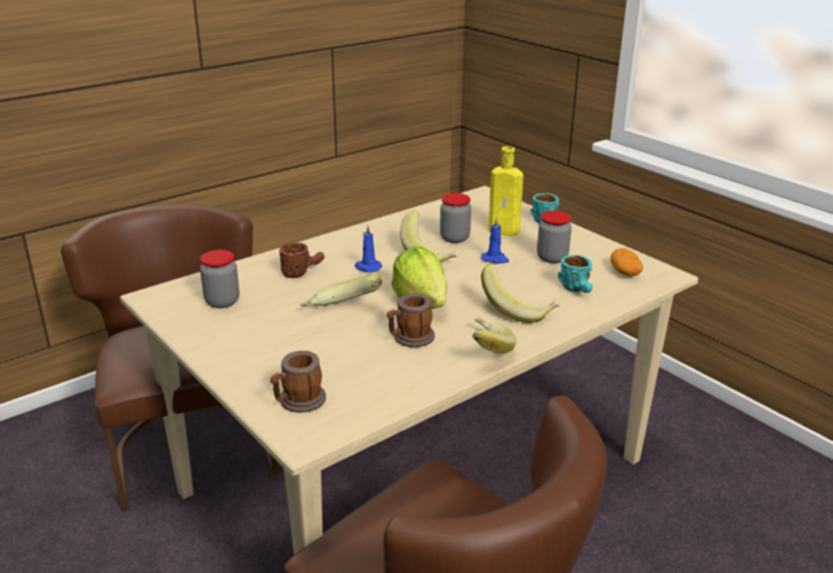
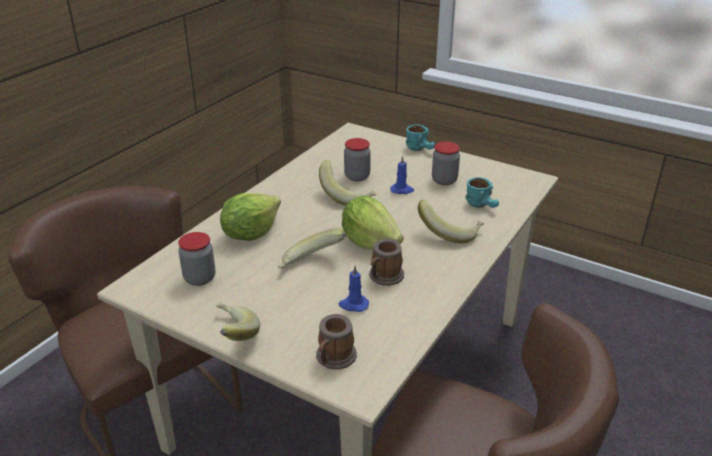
camera: 20 degrees left, 5 degrees up
(302, 271) = (250, 233): brown mug -> lettuce
(367, 267) = (304, 218): blue candle -> blue candle (353, 305)
(483, 350) = (448, 275): banana -> banana (231, 335)
(506, 231) = (393, 163): yellow bottle -> none
(624, 272) = (505, 183): potato -> none

